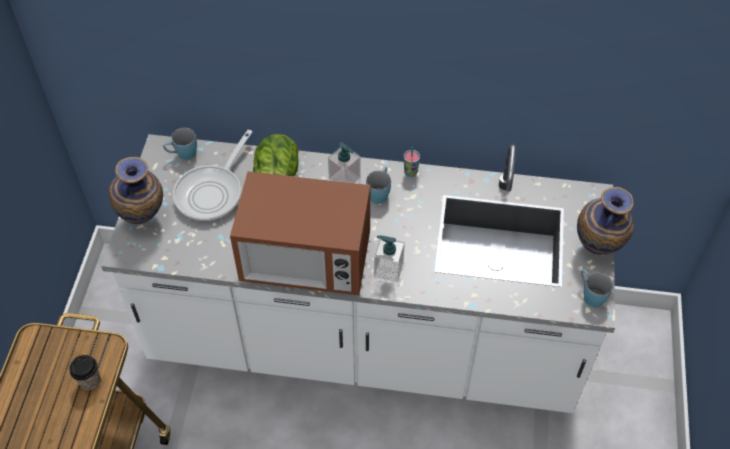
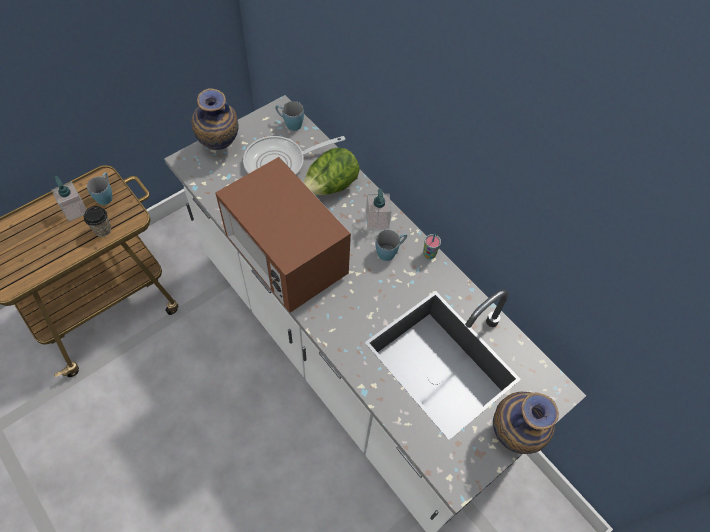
camera: 40 degrees right, 5 degrees up
(388, 269) = (334, 312): soap dispenser -> soap dispenser (75, 210)
(590, 295) = (464, 467): blue mug -> blue mug (106, 195)

